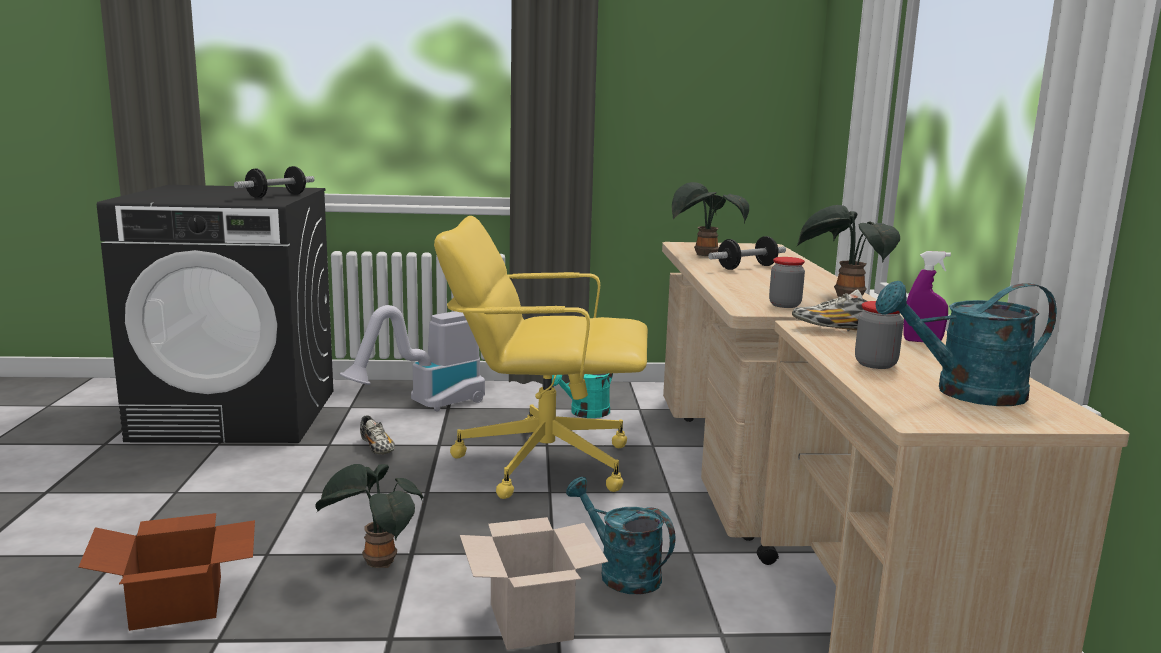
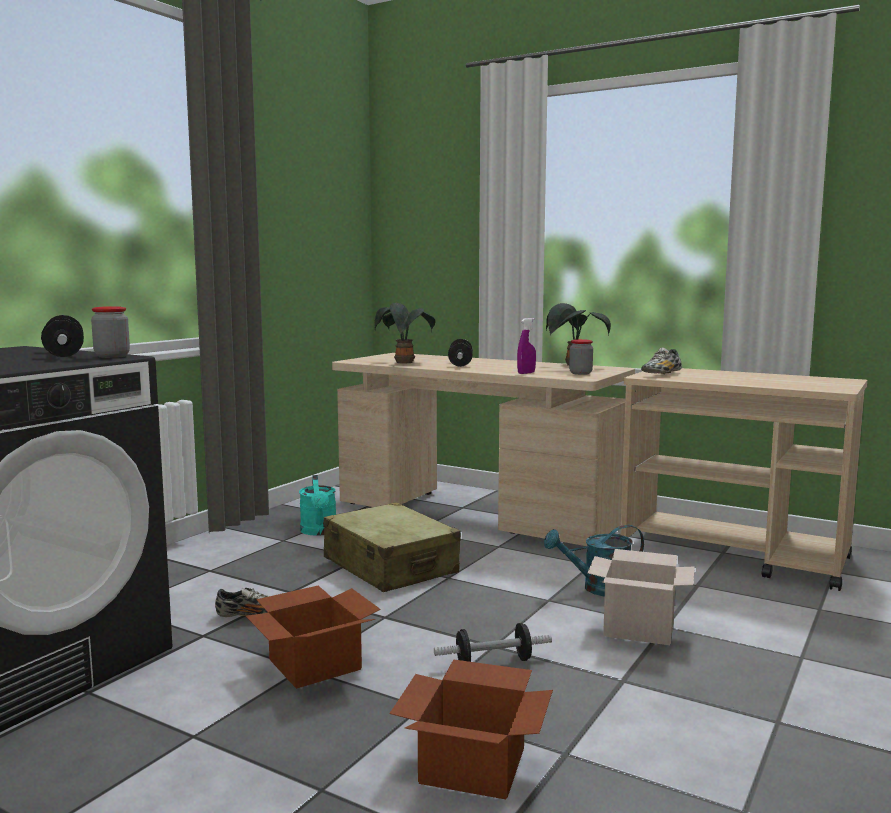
camera: 55 degrees left, 5 degrees down
(313, 493) = (315, 663): none -> cardboard box
(375, 562) = (493, 662): potted plant -> dumbbell
(425, 407) = (188, 577): vacuum cleaner -> none
(542, 462) = (390, 566): yellow office chair -> beige suitcase
(875, 364) = (737, 381): jar -> jar (112, 356)
(922, 341) = (698, 372): purple spray bottle -> purple spray bottle (526, 373)
(965, 393) = (798, 381): turquoise watering can -> none

